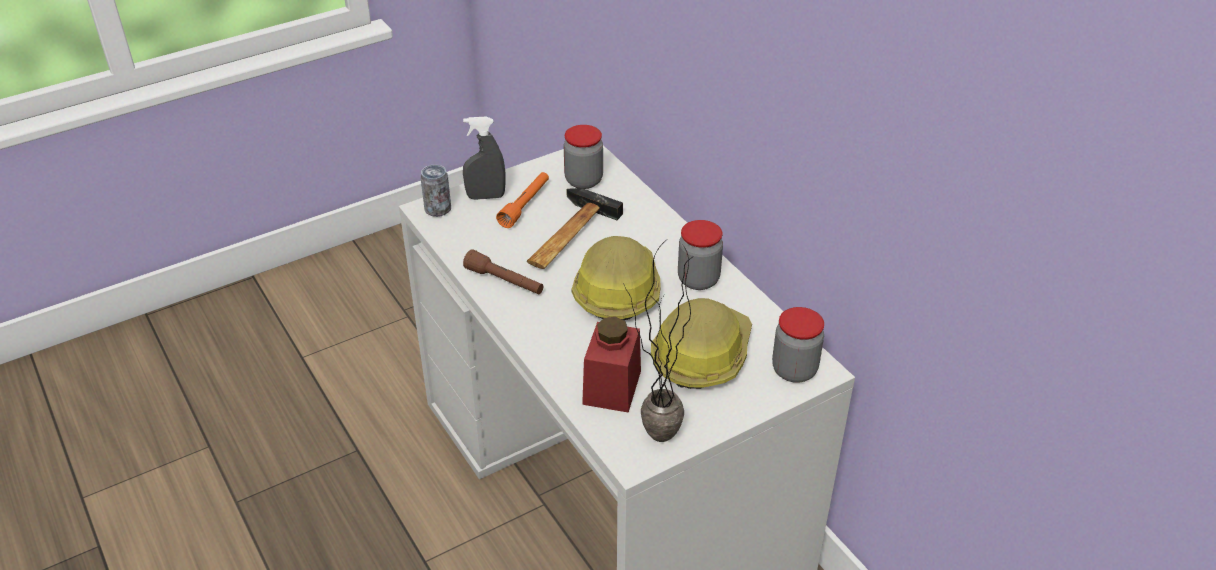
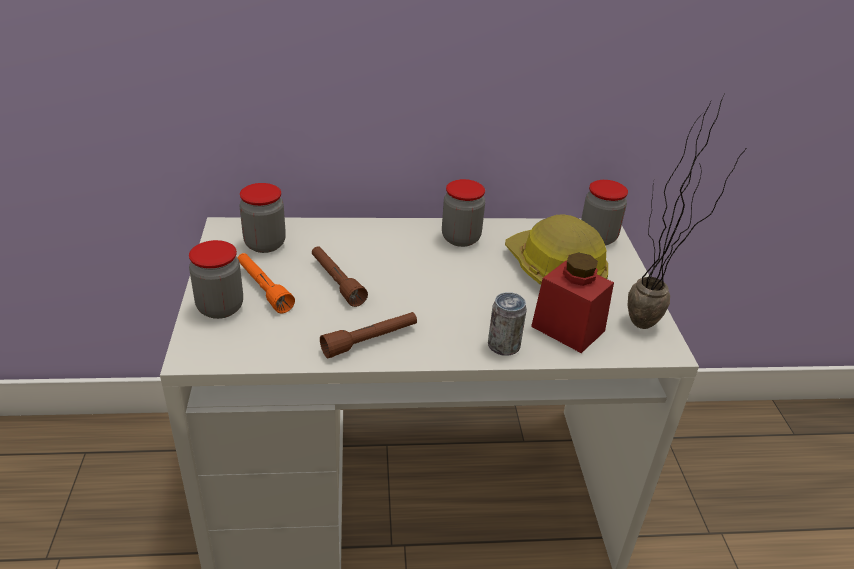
camera: 65 degrees left, 5 degrees down
(438, 209) = (203, 347): can -> can (503, 346)
(486, 196) = (220, 308): grey spray bottle -> jar
(565, 236) = (336, 282): hammer -> brown flashlight
(616, 290) = (440, 281): hard hat -> none

